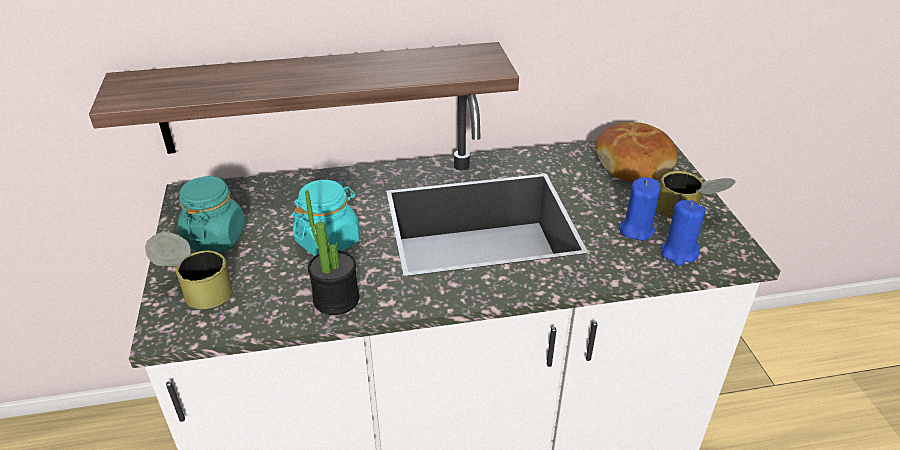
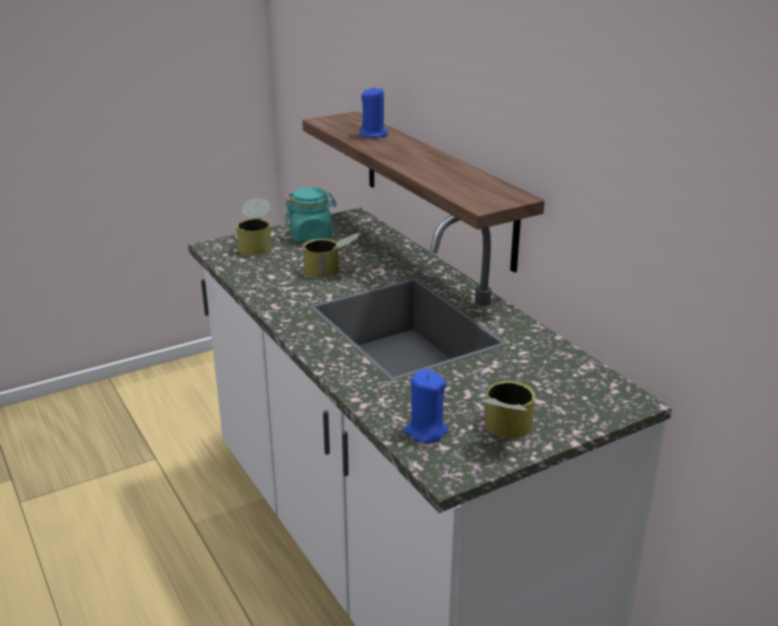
camera: 70 degrees right, 10 degrees down
(328, 241) = (332, 271): turquoise jar -> can
(336, 299) = (269, 288): potted plant -> none
(634, 163) = (576, 391): bread -> none
(636, 229) = (448, 403): blue candle -> blue candle (373, 134)

